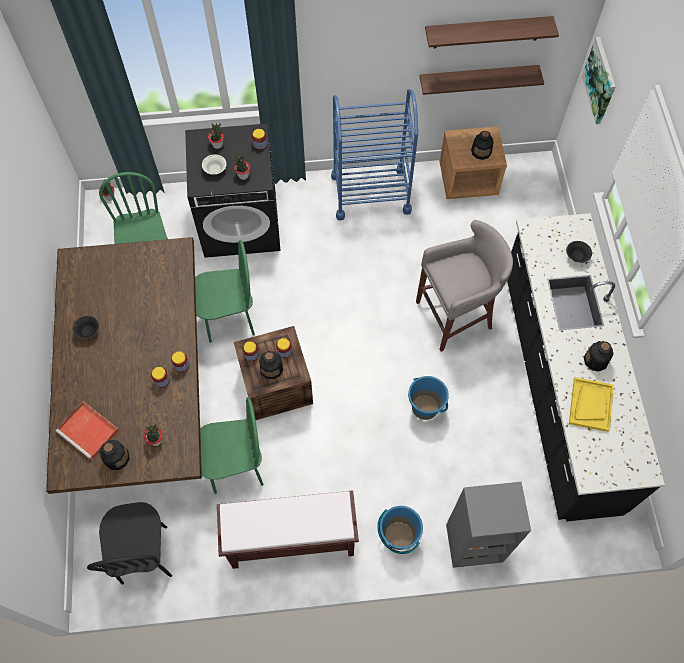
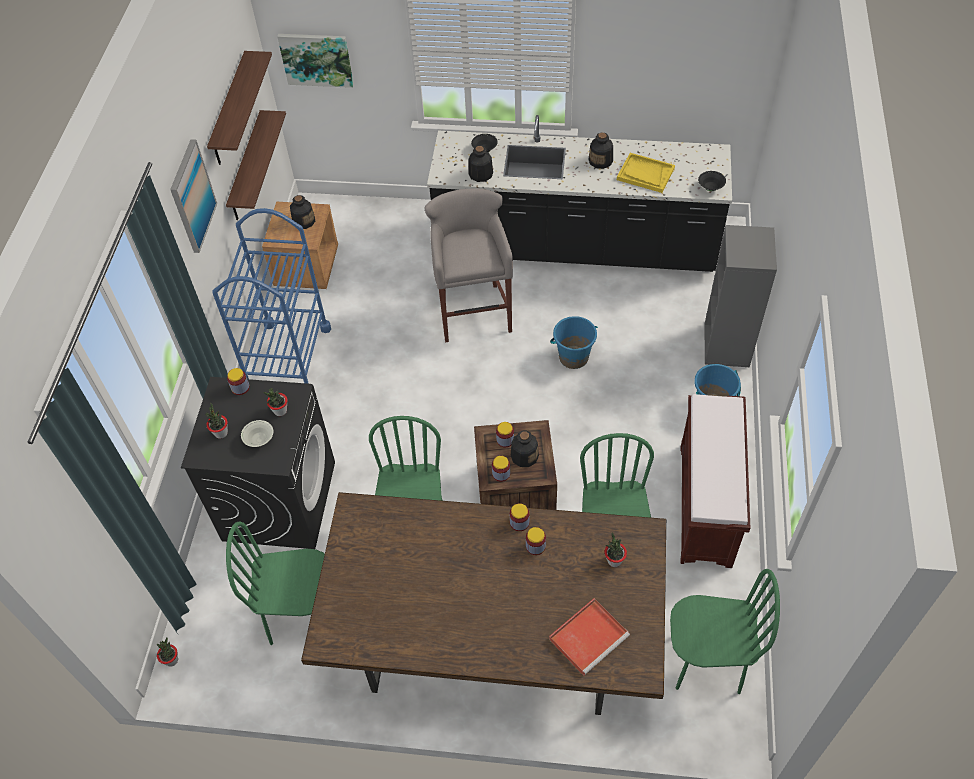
camera: 75 degrees left, 10 degrees down
(88, 332) = (445, 628): black bowl -> black bowl (710, 188)
(116, 457) = (630, 607): bottle -> bottle (480, 174)
(145, 554) = (706, 662): black chair -> green chair
(372, 35) = (192, 196): none -> picture

